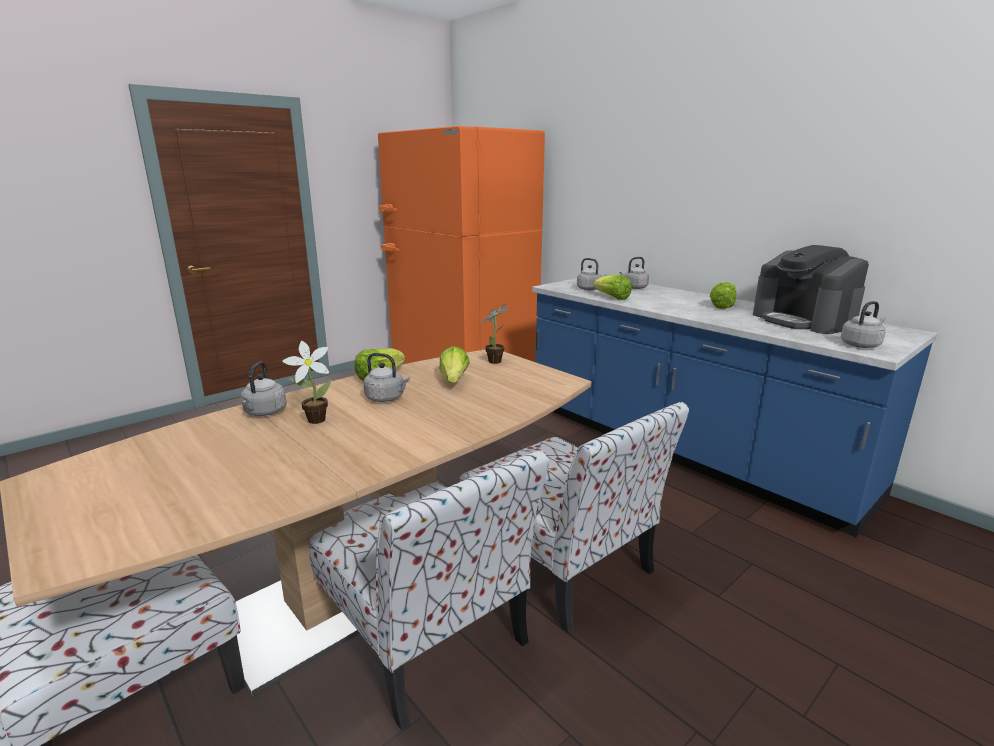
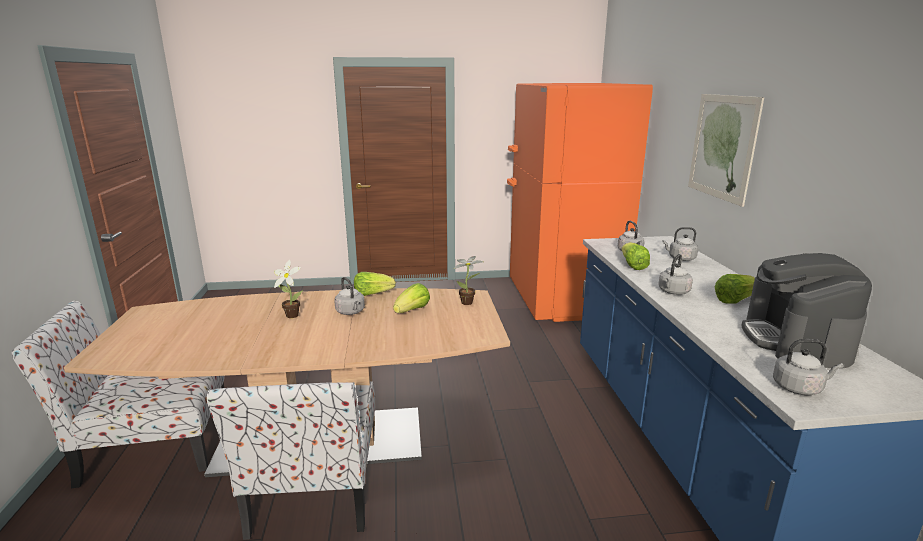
camera: 35 degrees right, 0 degrees up
(264, 412) = (276, 302): grey kettle -> grey kettle (673, 292)
(560, 563) = (450, 489): chair -> none
(650, 180) = (722, 147): none -> picture

